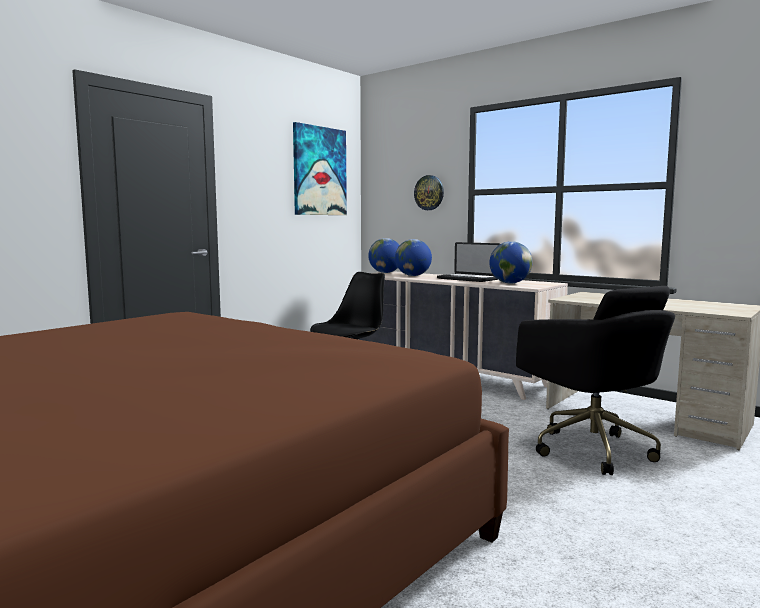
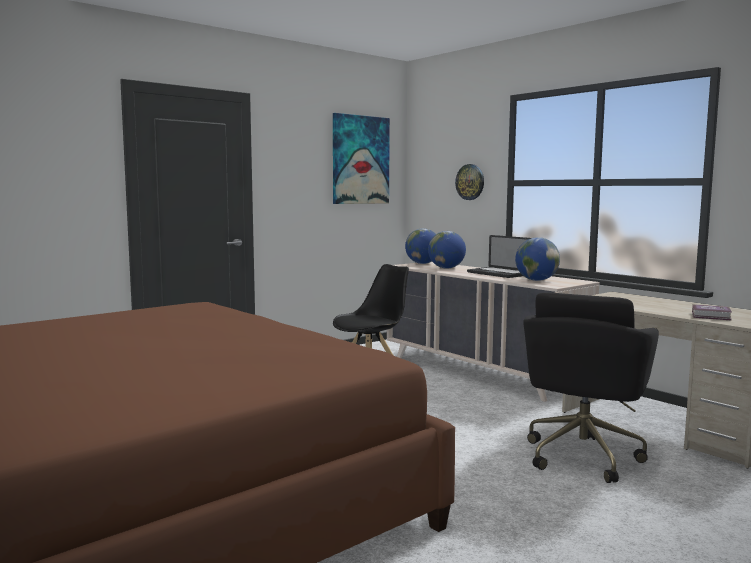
camera: 10 degrees right, 0 degrees up
(588, 449) = (583, 455): black office chair -> black office chair turned 45 degrees clockwise
(697, 308) = (712, 316): none -> book

